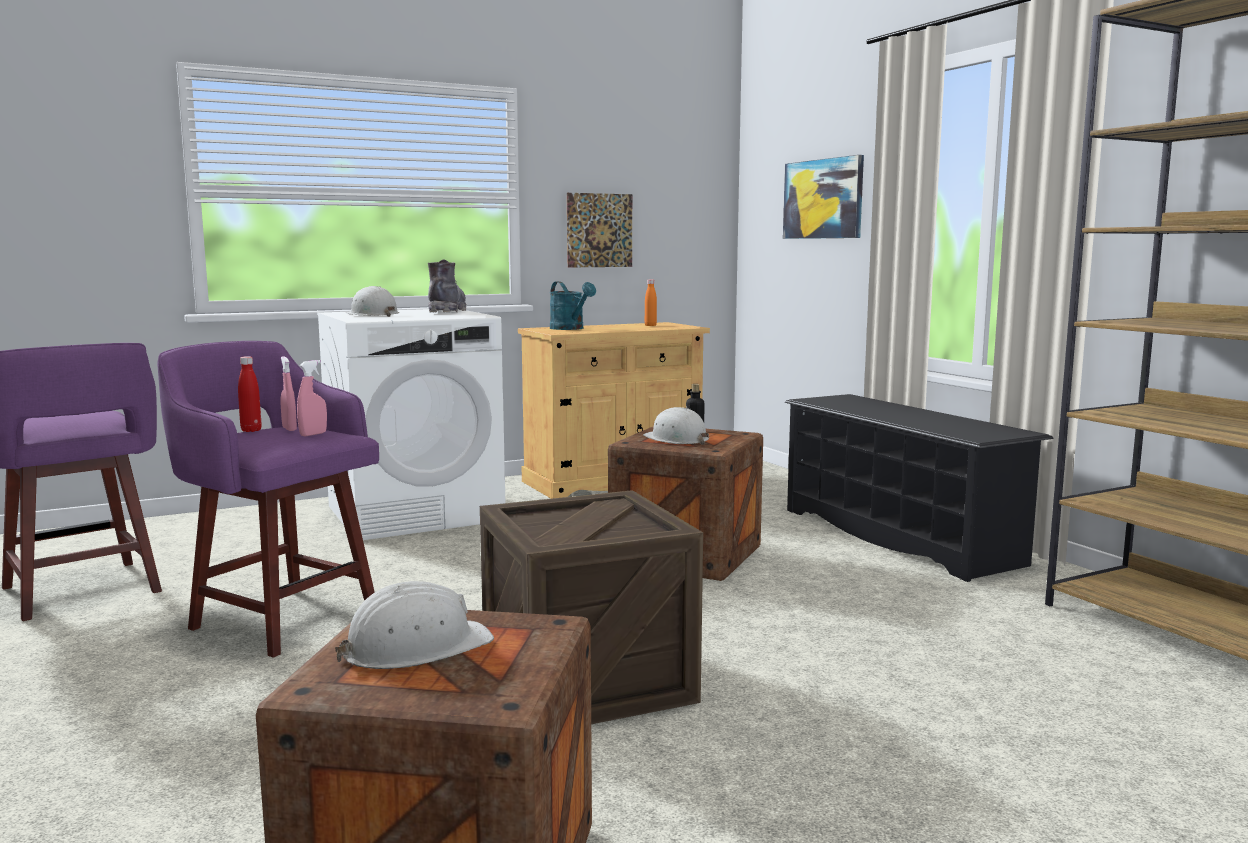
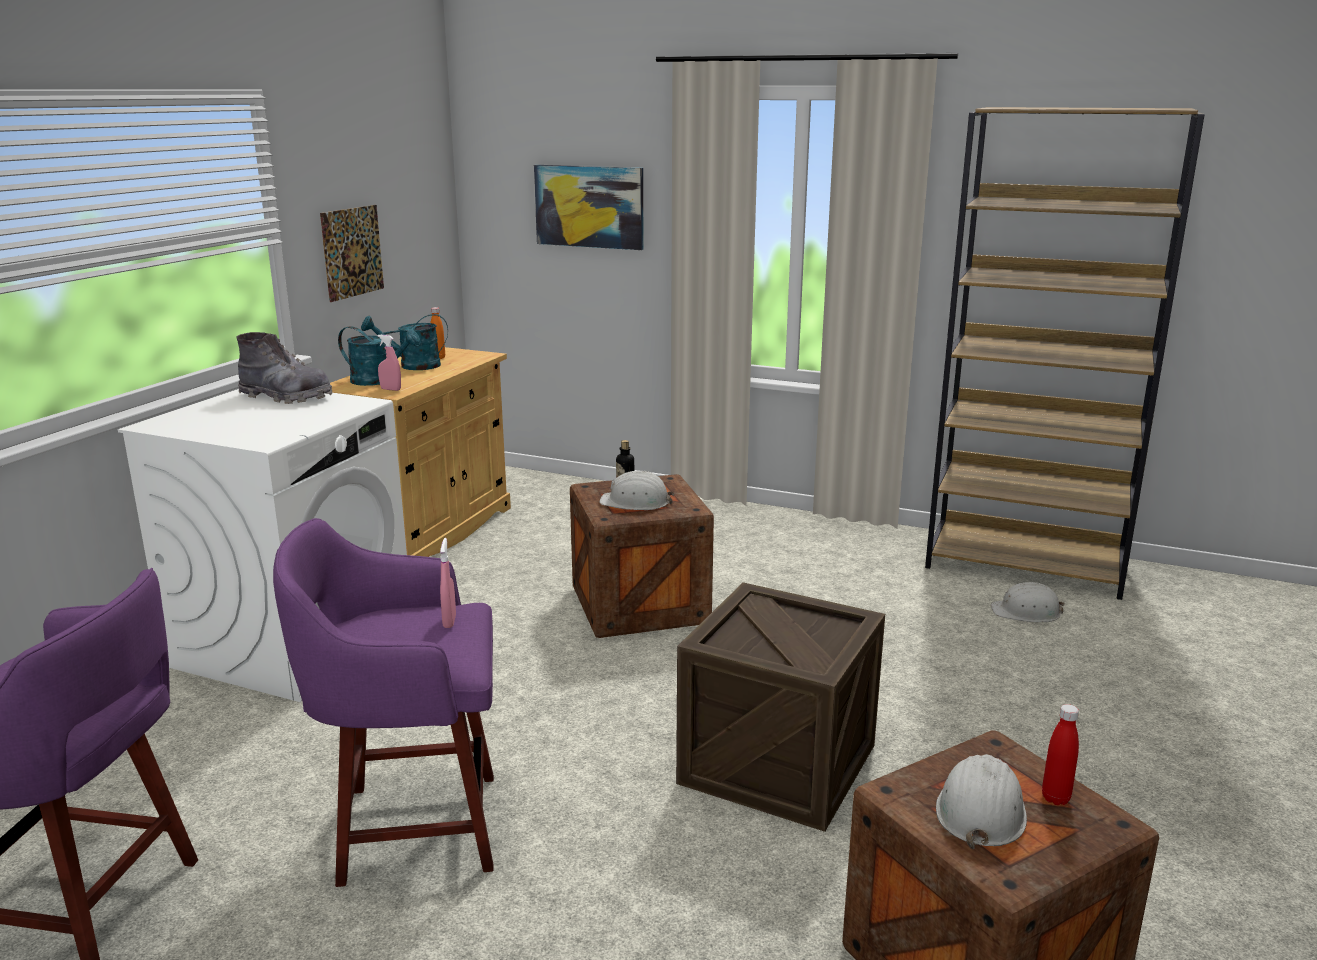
camera: 40 degrees left, 10 degrees up
(251, 430) = (365, 638): red bottle -> red bottle (1055, 798)
(289, 429) = (401, 621): pink spray bottle -> pink spray bottle (390, 389)
(372, 315) = (228, 424): white hard hat -> white hard hat (1026, 612)
(446, 311) = (286, 397): grey boot -> grey boot turned 150 degrees clockwise
(618, 326) = (412, 366): none -> turquoise watering can
(899, 536) = (754, 530): black shoe rack -> none

